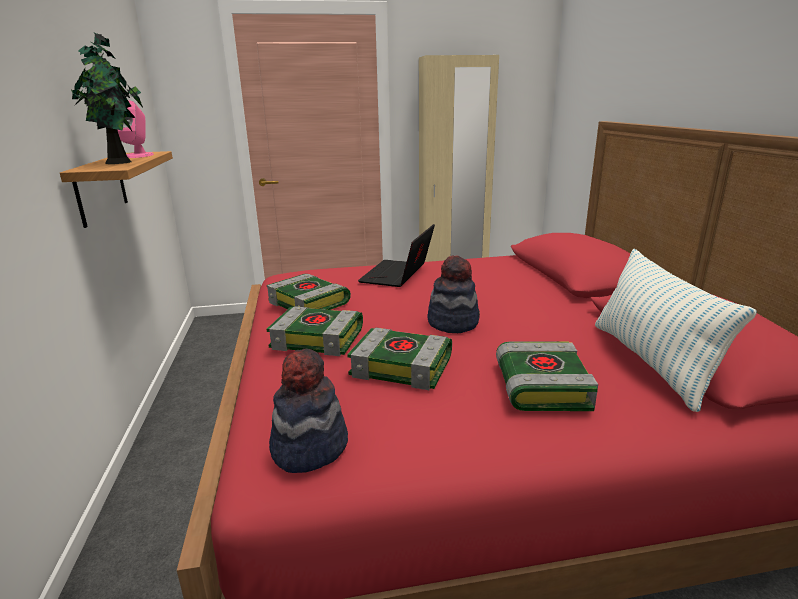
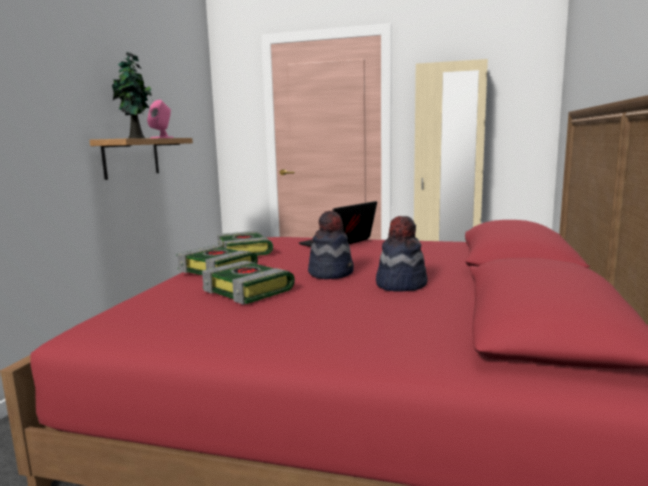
camera: 25 degrees right, 10 degrees down
(308, 446) = (122, 318): hat -> hat (400, 284)
(539, 385) = (333, 315): book -> none
(650, 362) = (465, 318): pillow -> none

